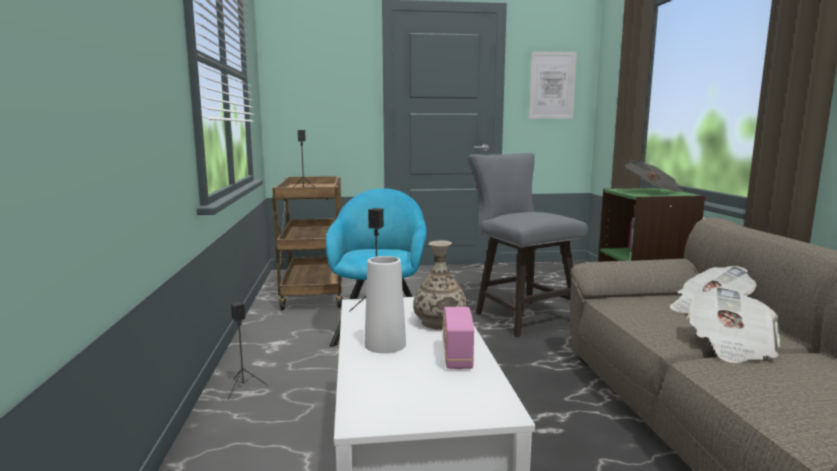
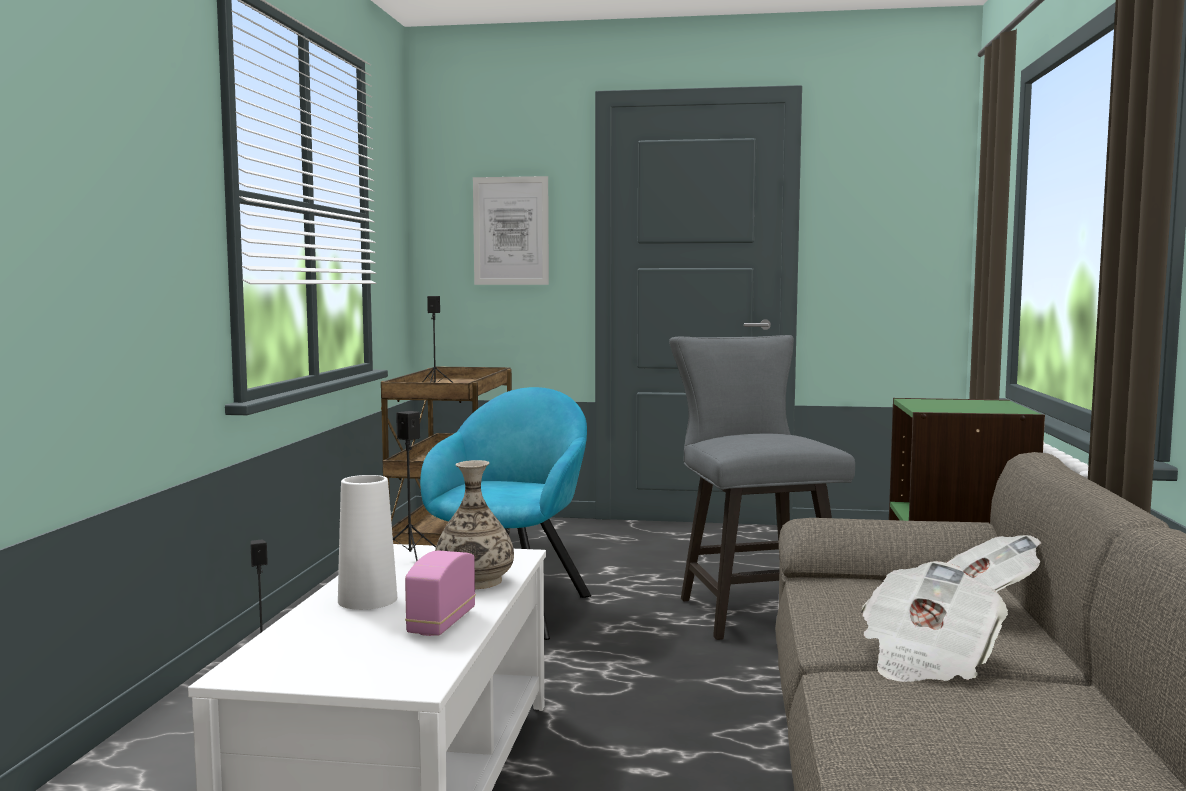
camera: 15 degrees right, 5 degrees down
(552, 85) = (887, 219): picture -> picture (511, 231)
(653, 192) = (965, 406): newspaper -> none

